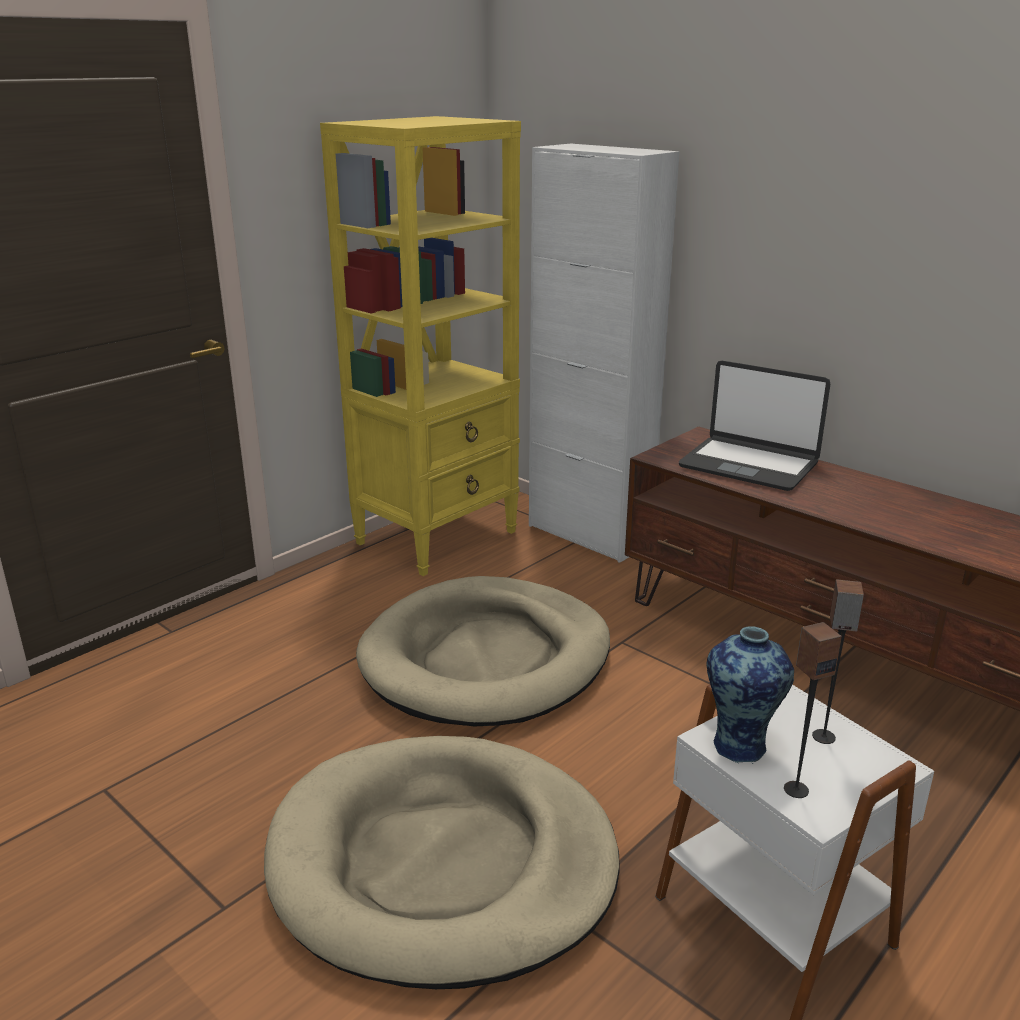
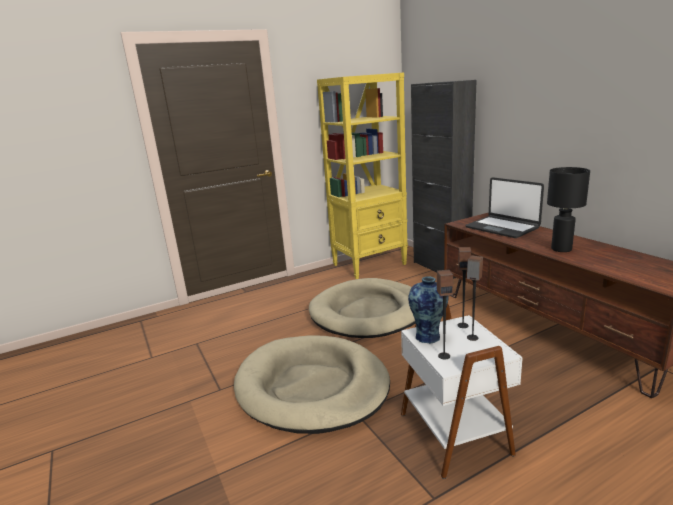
camera: 20 degrees right, 5 degrees down
(589, 535) = (441, 267): white cabinet -> black cabinet
(789, 708) = (463, 325): none -> speaker
(883, 514) = (561, 249): none -> black table lamp

